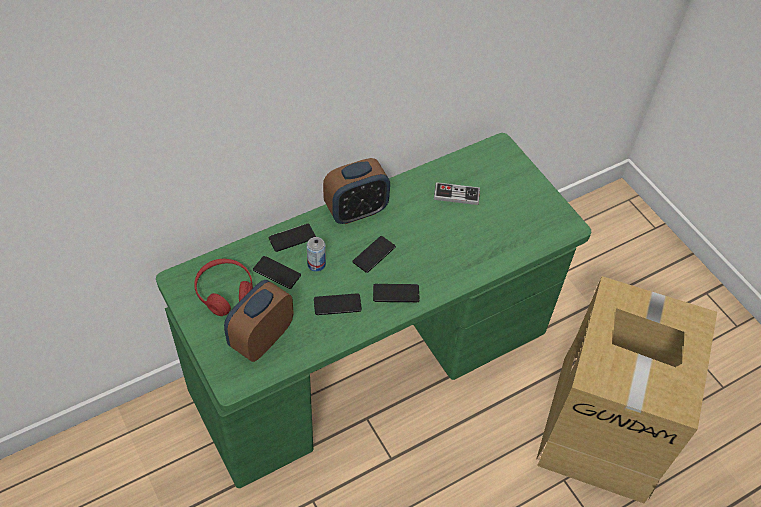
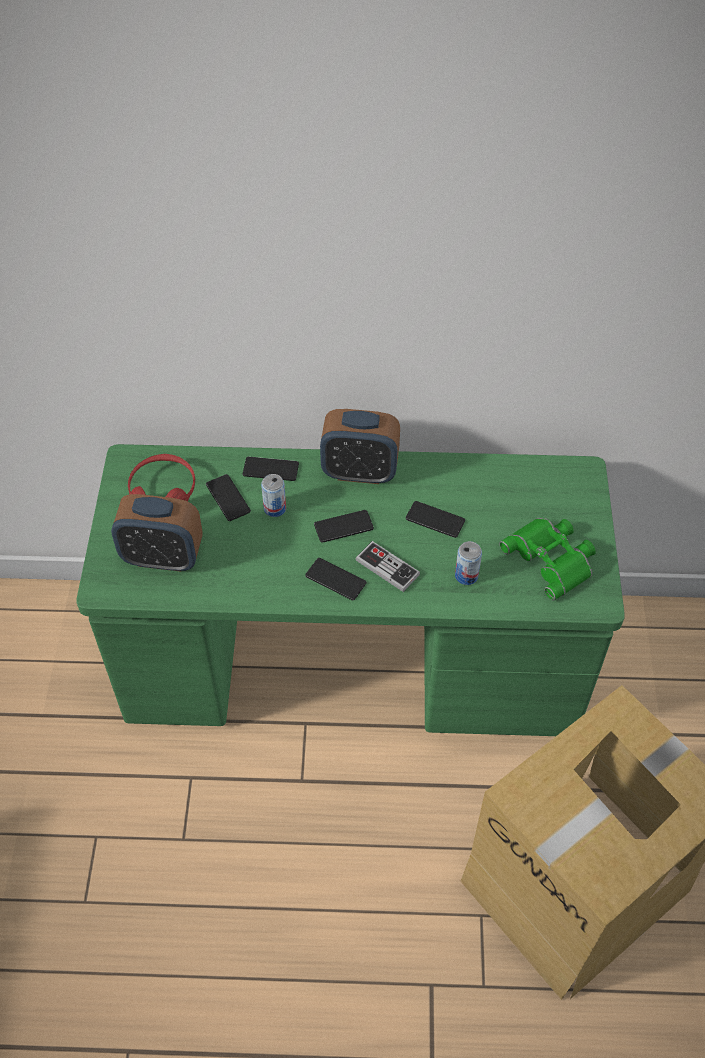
camera: 35 degrees right, 0 degrees up
(261, 338) = (163, 557): alarm clock -> alarm clock turned 150 degrees counterclockwise
(337, 305) = (264, 561): phone -> phone (435, 520)
(456, 195) = (487, 504): game controller -> game controller (387, 567)
(478, 249) = (466, 575): none -> can
(522, 212) = (552, 558): none -> green binoculars

